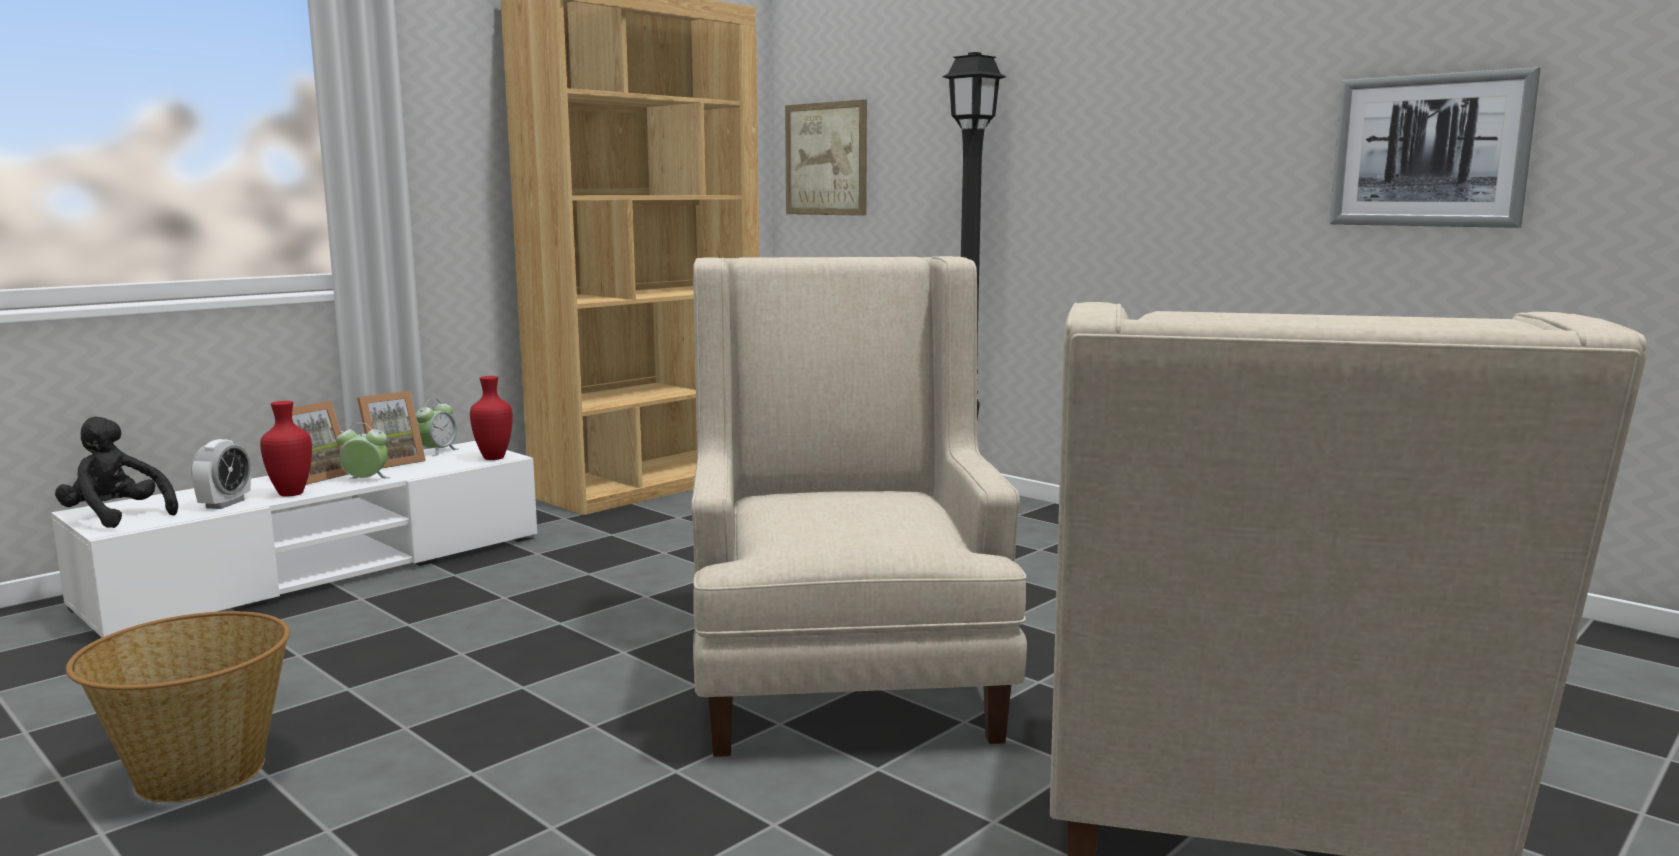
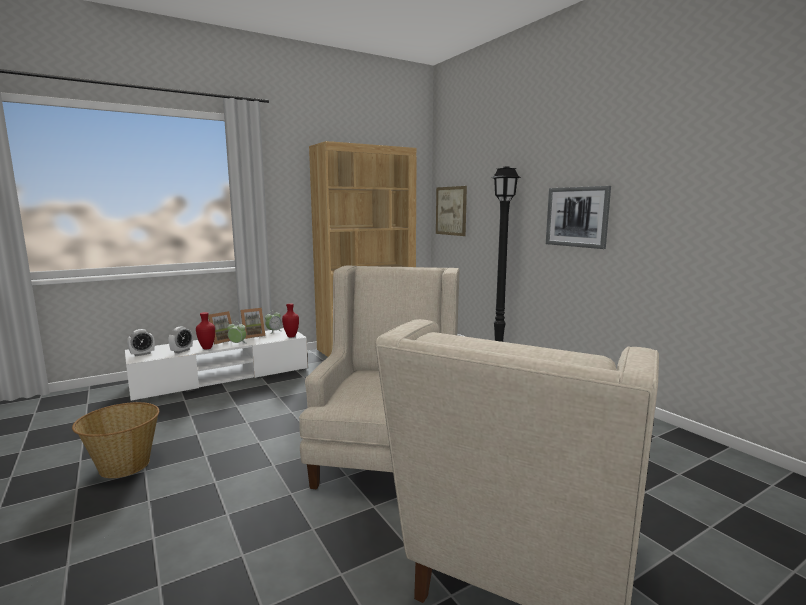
camera: 15 degrees right, 0 degrees up
(116, 517) = (142, 354): black plush toy -> alarm clock
(1429, 151) = (712, 219): picture -> picture (577, 217)

